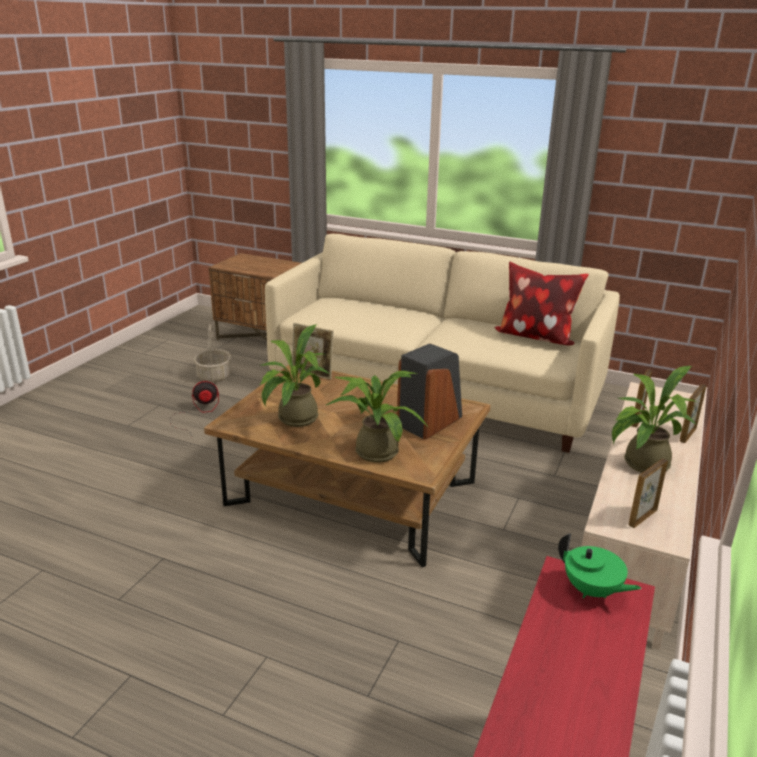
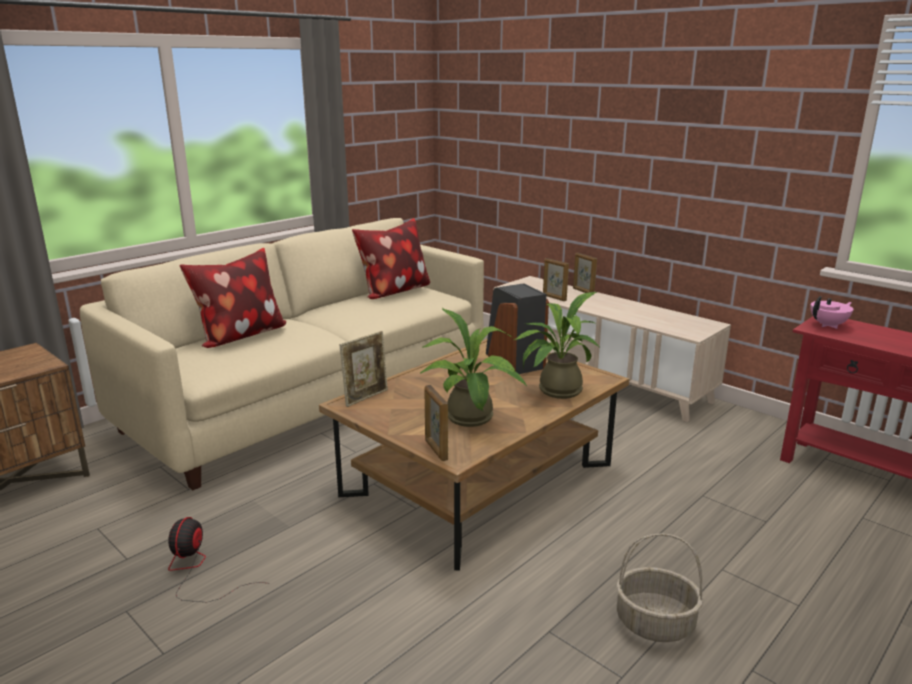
camera: 70 degrees left, 5 degrees down
(214, 376) = (90, 543): basket -> basket (654, 624)
(374, 309) = (240, 336): none -> pillow
(592, 591) = (828, 325): green teapot -> pink teapot
(641, 465) = (619, 310): potted plant -> none
(642, 517) = (685, 324): picture frame -> picture frame (436, 450)

